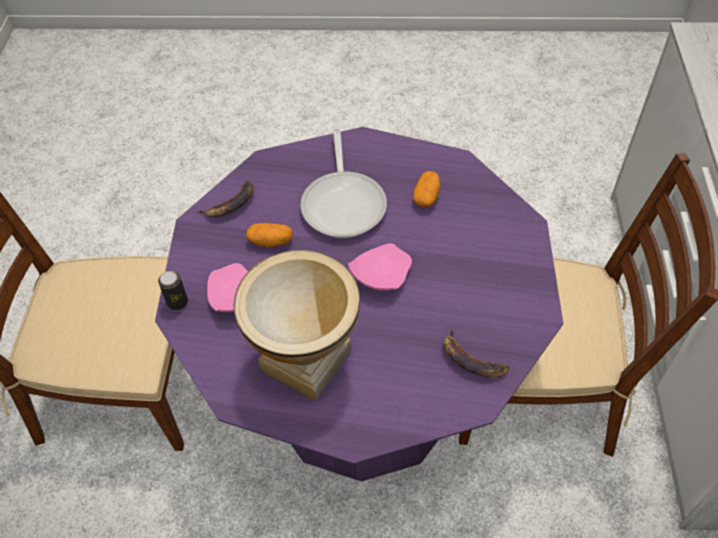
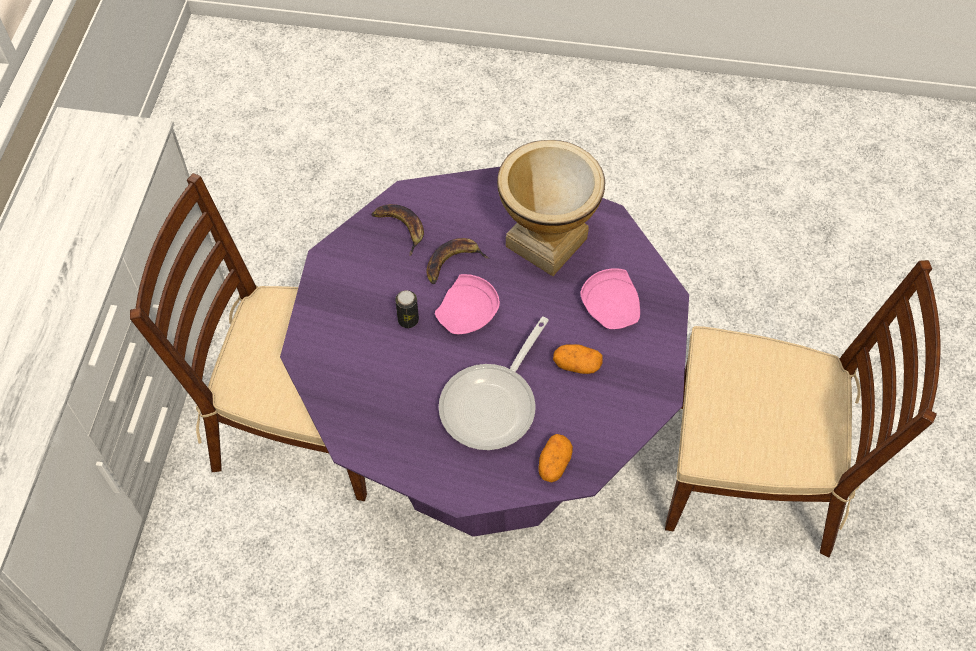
camera: 175 degrees left, 5 degrees up
(177, 302) = (669, 309): can -> can (408, 320)
(230, 205) = (622, 416): banana -> banana (453, 262)
(344, 203) = (493, 404): frying pan -> frying pan turned 150 degrees counterclockwise
(426, 196) = (400, 400): potato -> potato (554, 464)

